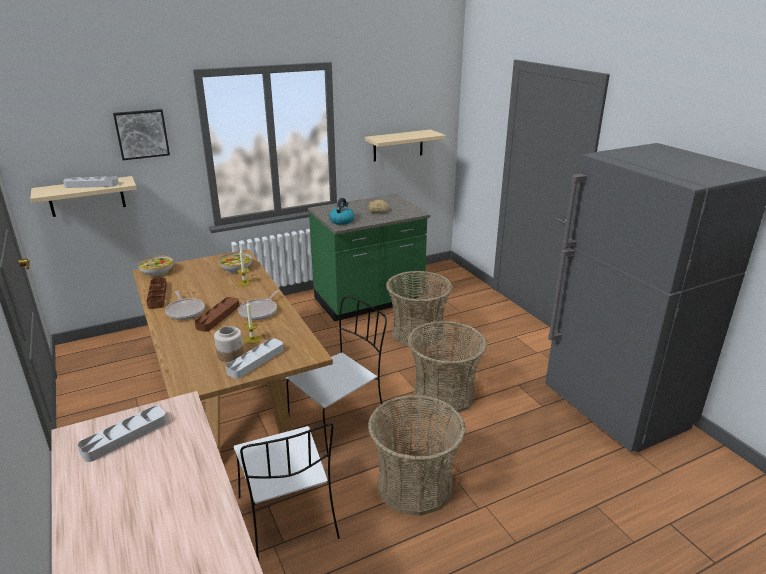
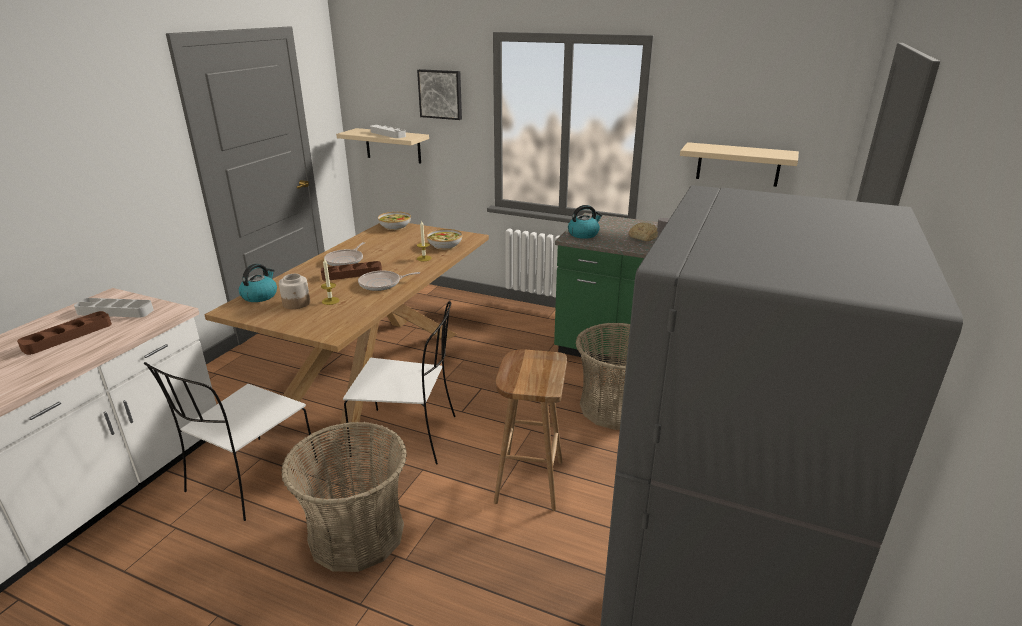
camera: 50 degrees right, 0 degrees up
(157, 295) = (357, 242): brown tray -> brown tray (68, 336)
(183, 366) = (260, 296): none -> kettle
(256, 361) = (296, 317): grey tray -> none
(443, 394) = (528, 480): basket -> brown stool

